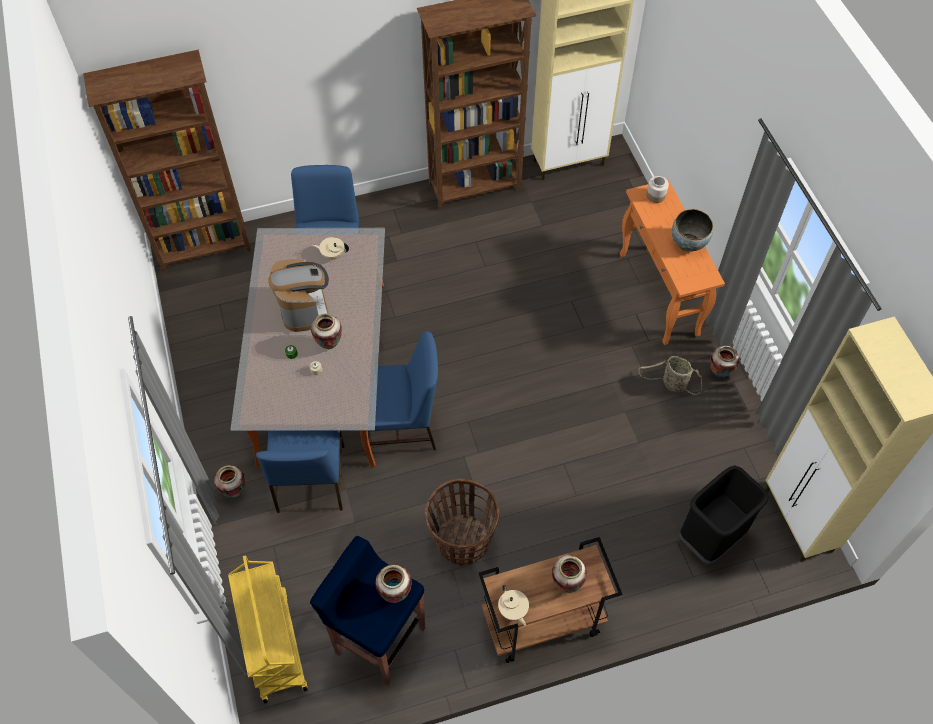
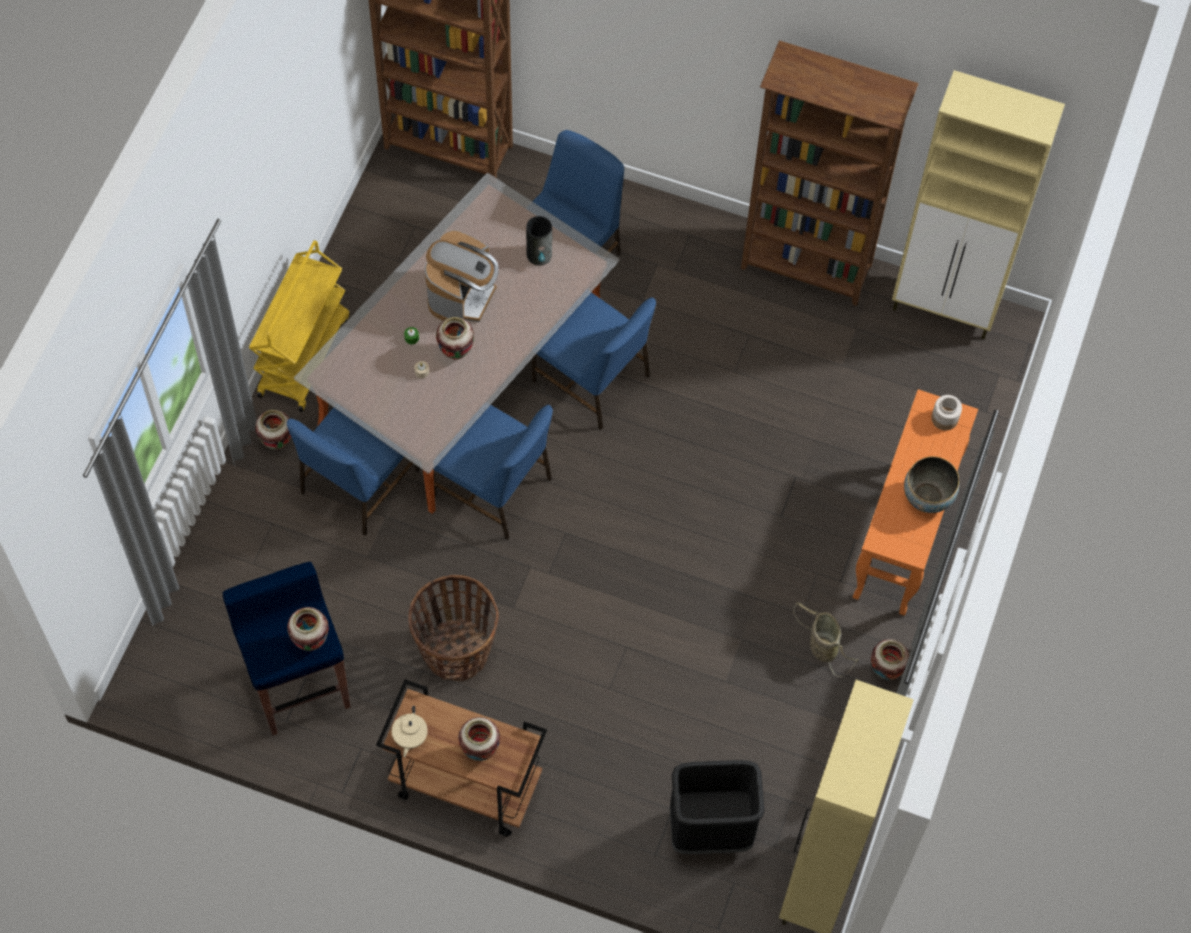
camera: 35 degrees right, 5 degrees up
(274, 644) = (200, 620): yellow cart -> yellow cart (303, 355)
(332, 254) = (539, 255): beige teapot -> vase
(406, 323) = (592, 380): none -> blue chair

